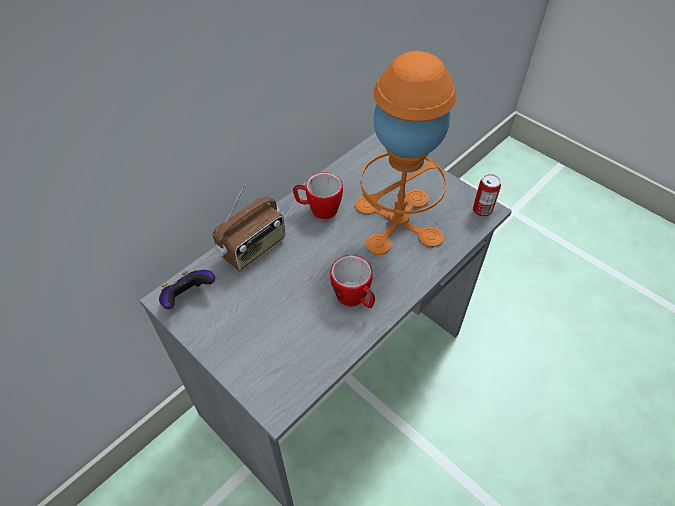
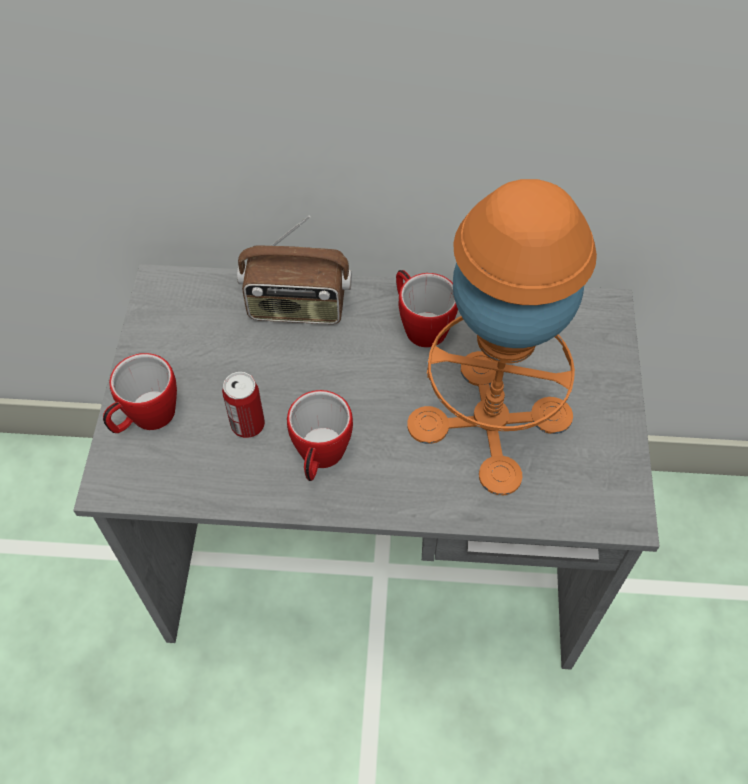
camera: 50 degrees right, 5 degrees up
(188, 297) = (178, 301): game controller -> none
(251, 362) = (146, 419): none -> mug
(482, 210) = (616, 507): can -> can (247, 424)

